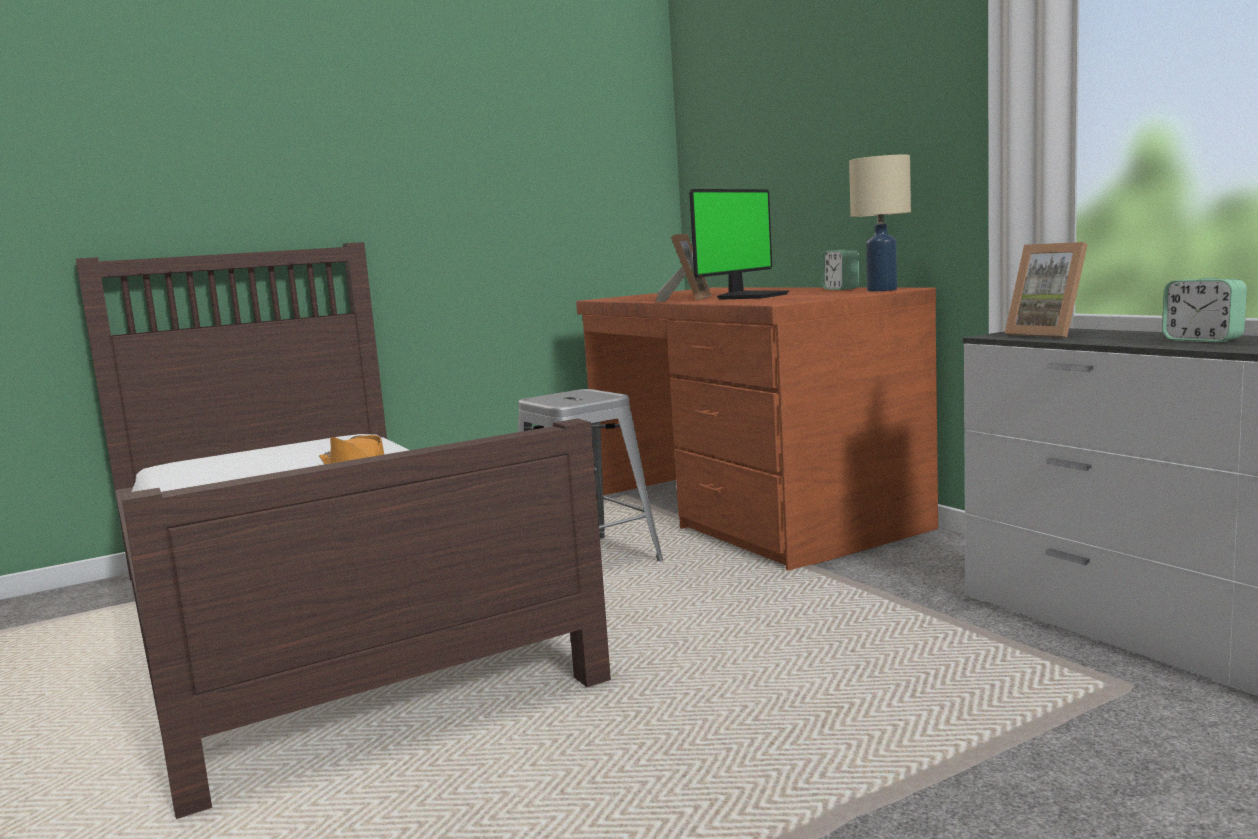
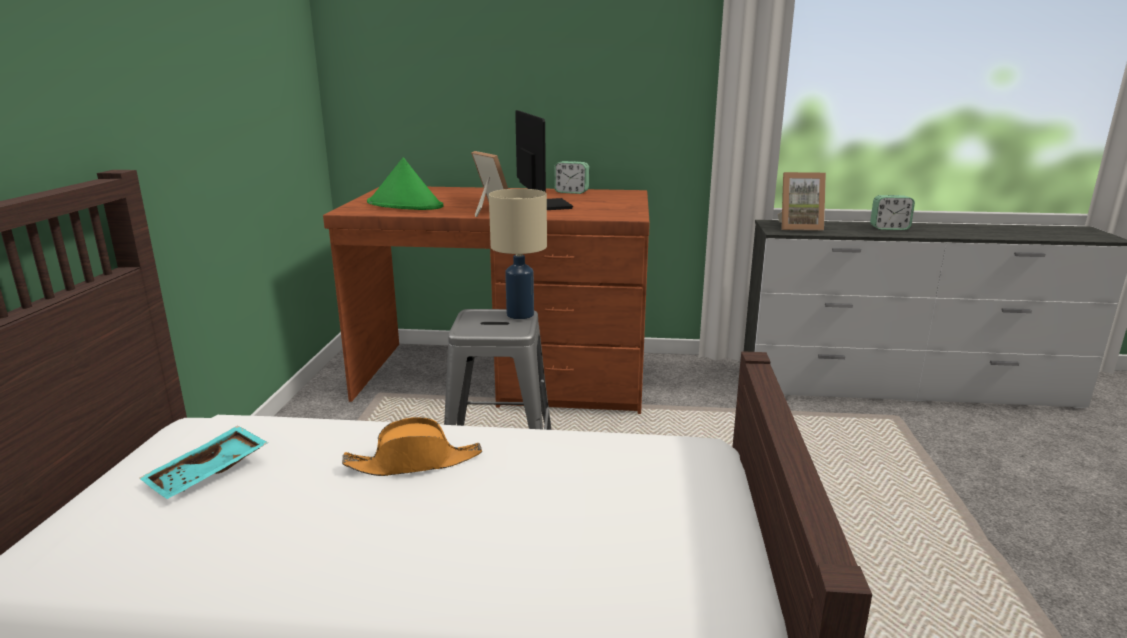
camera: 55 degrees left, 10 degrees up
(290, 451) = (209, 474): none -> turquoise tray
(653, 296) = (405, 205): none -> green hat
(882, 290) = (626, 195): beige table lamp -> beige table lamp (521, 314)

